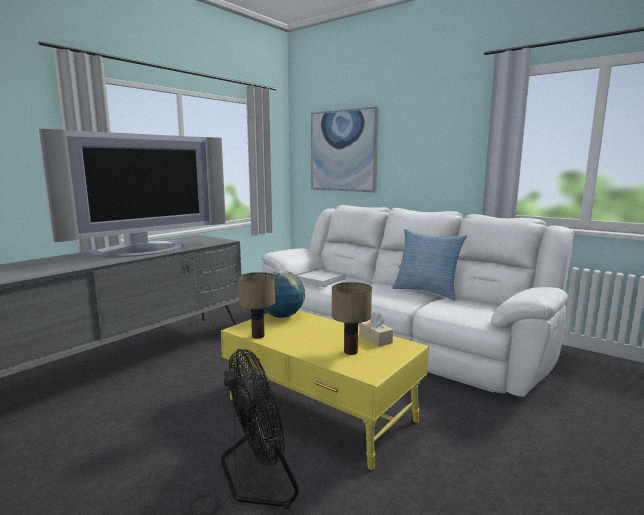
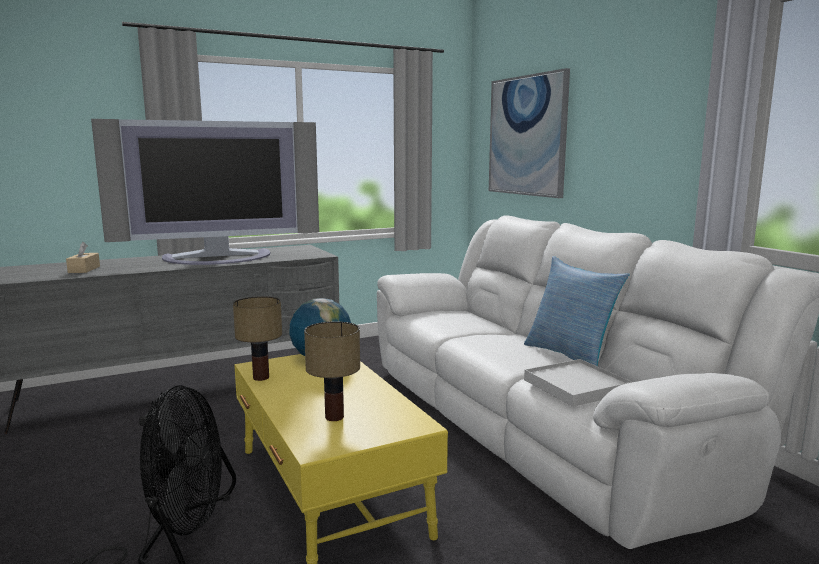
camera: 25 degrees right, 0 degrees up
(320, 279) = (437, 319): white tray -> white tray (576, 386)
(375, 339) = (389, 407): beige tissue box -> beige tissue box (84, 269)

